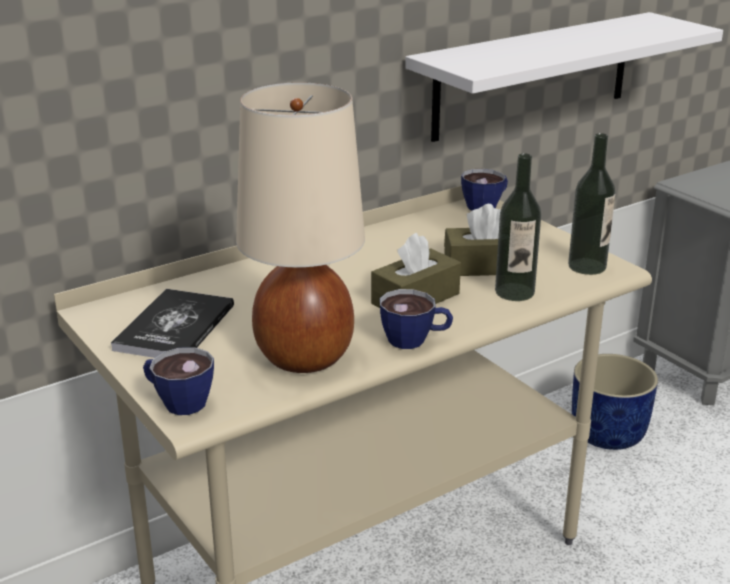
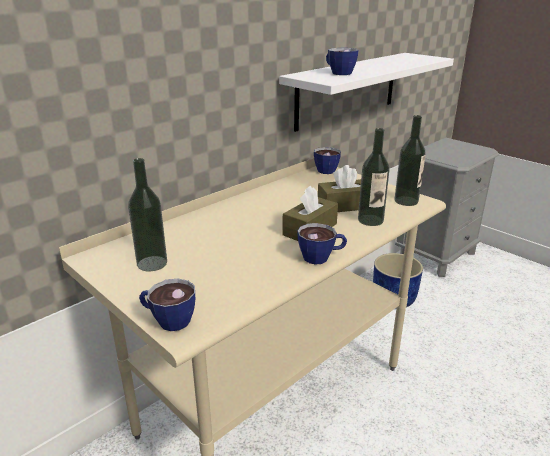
camera: 10 degrees left, 0 degrees up
(175, 327) = (152, 263): book -> bottle
(305, 357) = (251, 277): beige table lamp -> none
(501, 54) = (338, 73): none -> cup

